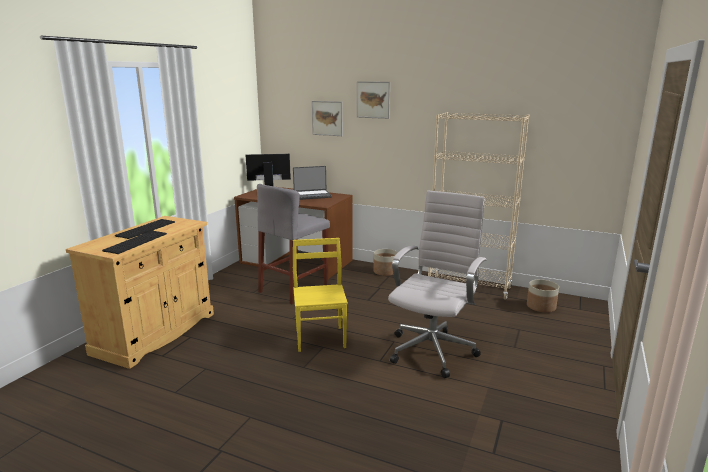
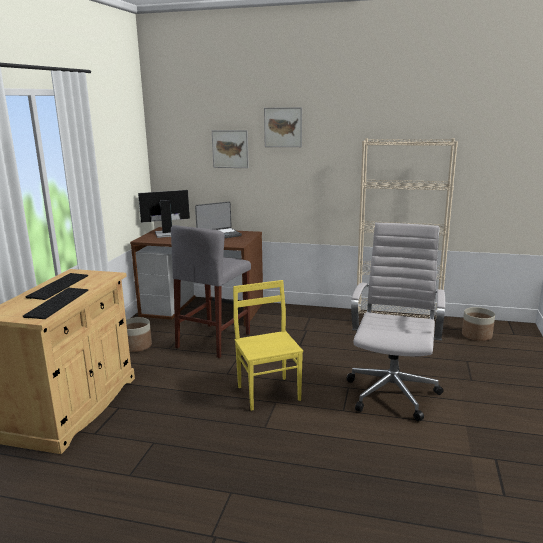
camera: 10 degrees left, 0 degrees up
(385, 272) = (304, 312): planter -> planter (137, 346)

